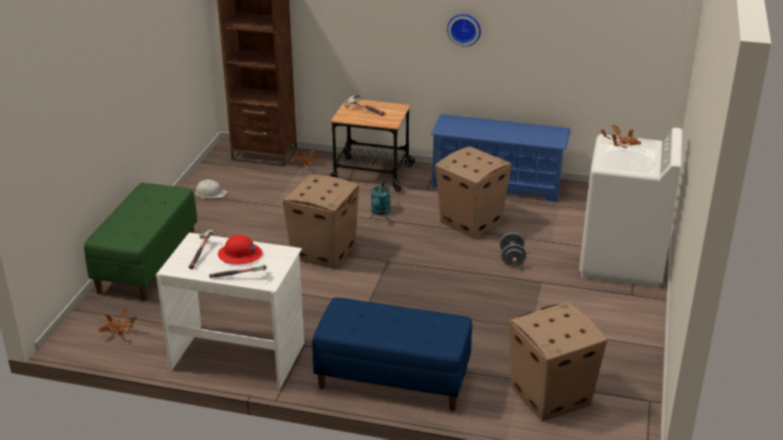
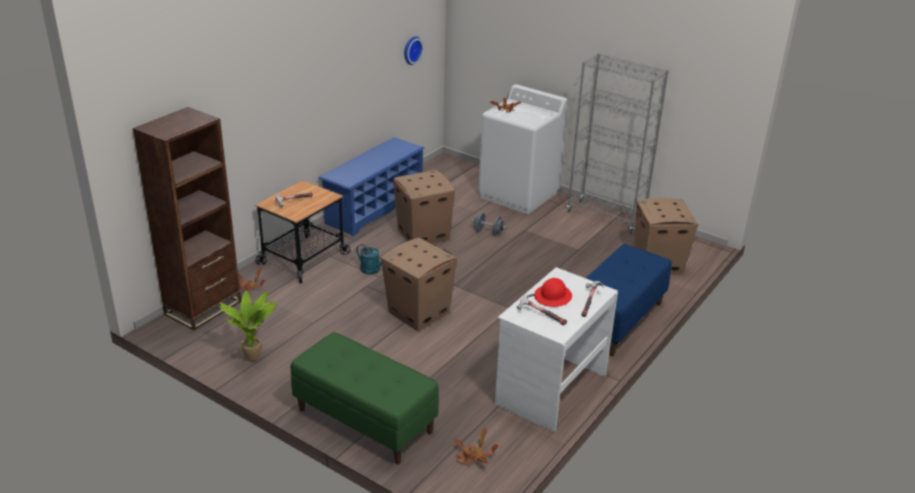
camera: 70 degrees left, 0 degrees up
(210, 193) = (254, 356): white hard hat -> potted plant
(464, 29) = (324, 90): wall clock -> wall clock (411, 50)
(633, 336) = (606, 217): none -> grey bookcase

